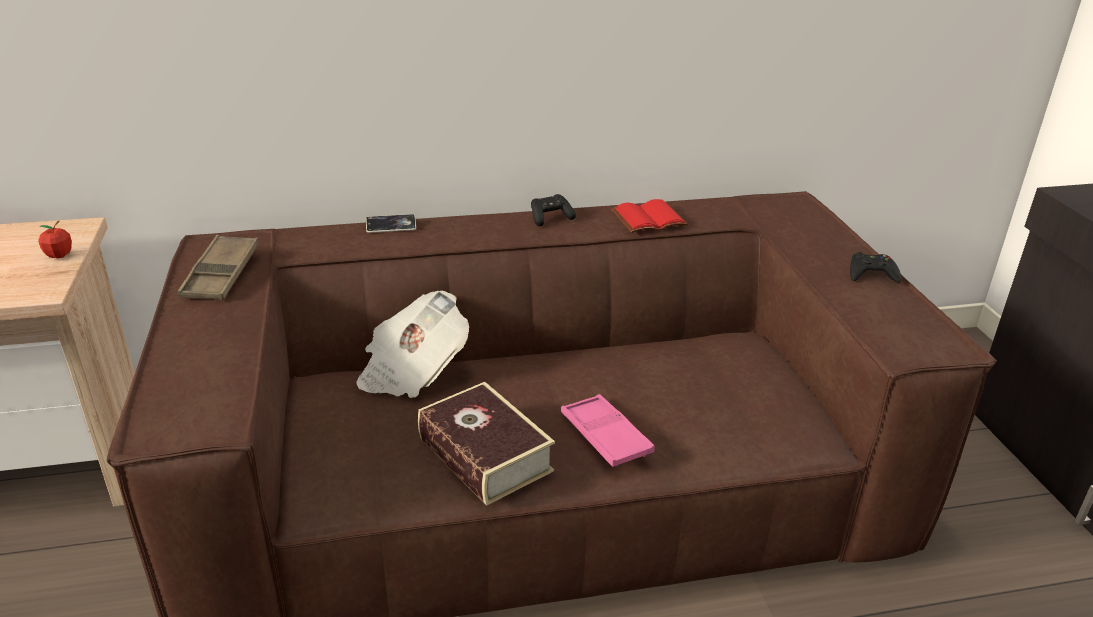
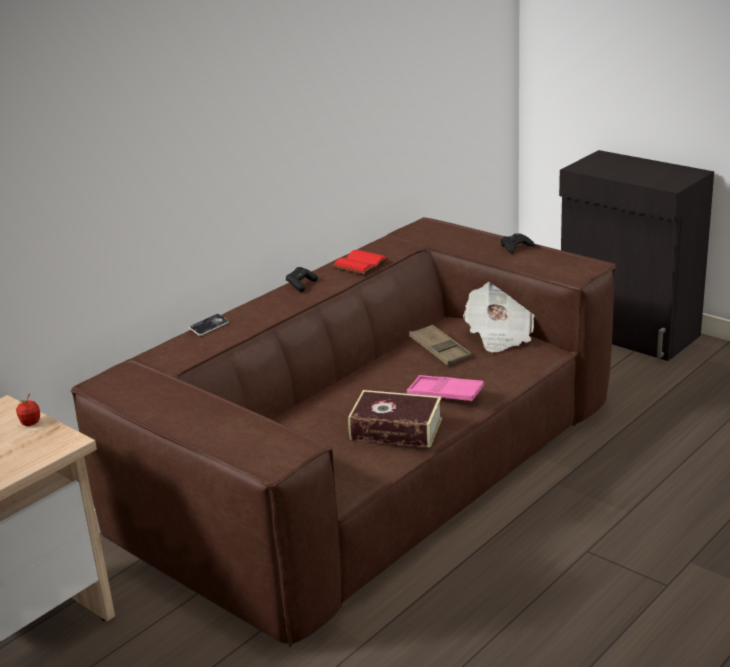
camera: 35 degrees left, 5 degrees down
(221, 274) = (151, 392): brown tray -> brown tray (440, 350)
(411, 370) = (289, 414): newspaper -> newspaper (499, 335)

